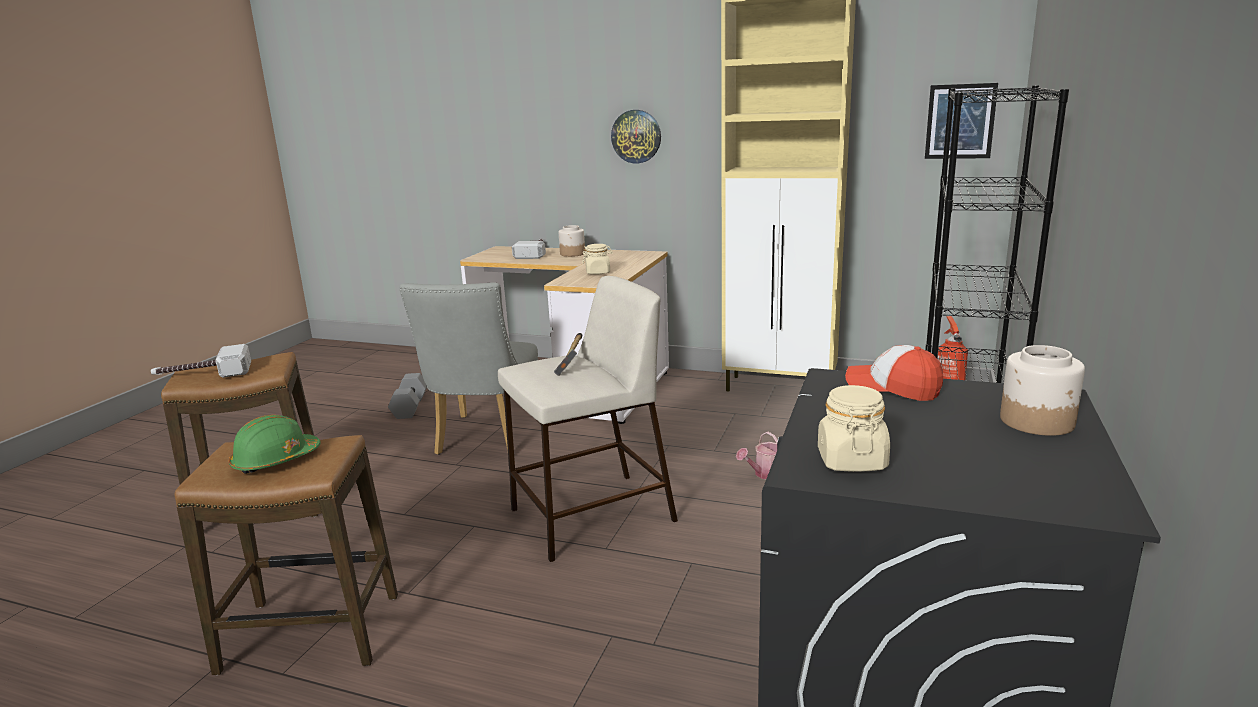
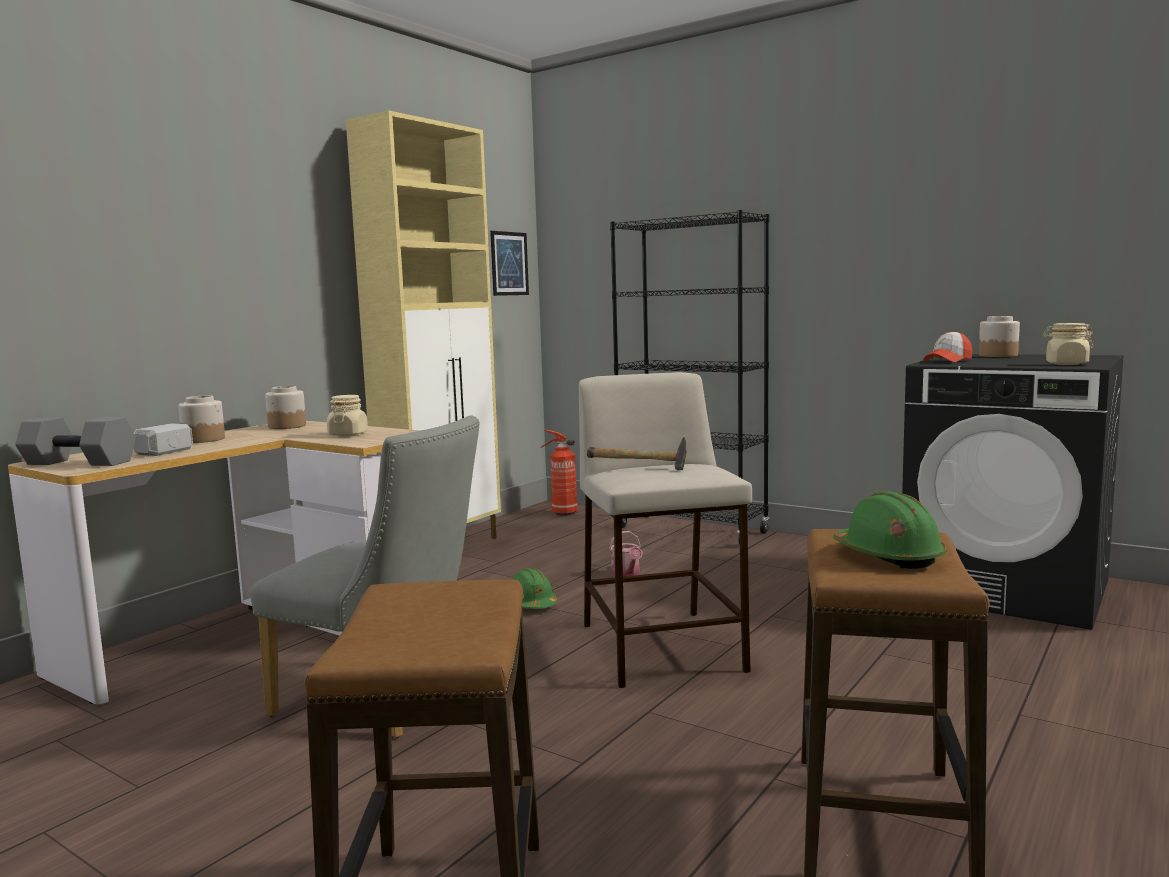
camera: 75 degrees left, 10 degrees down
(203, 375) = (431, 639): hammer -> none
(409, 407) = (137, 768): grey dumbbell -> grey dumbbell (77, 463)
(631, 256) = (287, 426): none -> jar
(636, 136) = (242, 267): wall clock -> none
(665, 448) = (532, 604): none -> green hard hat

